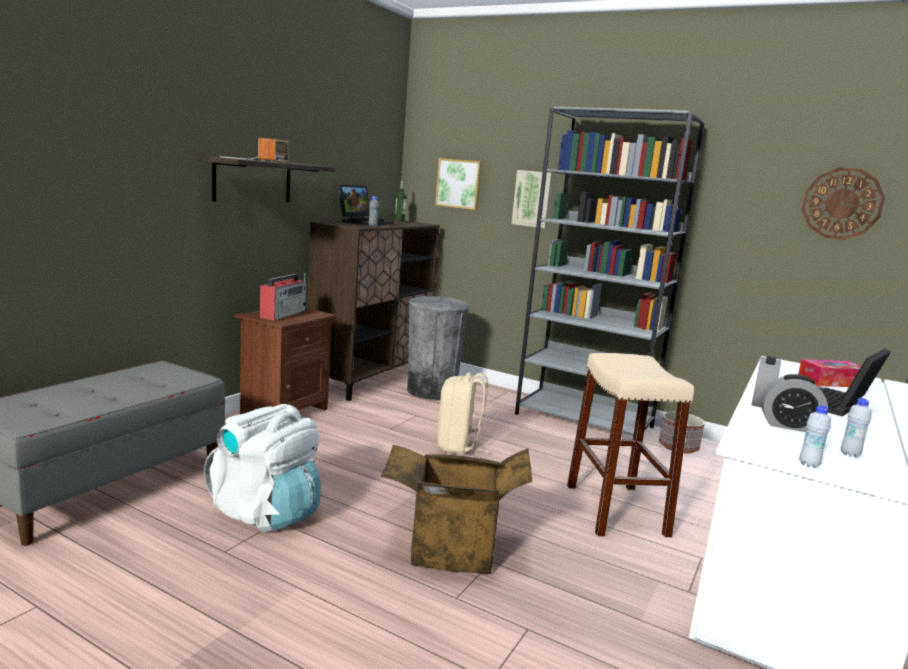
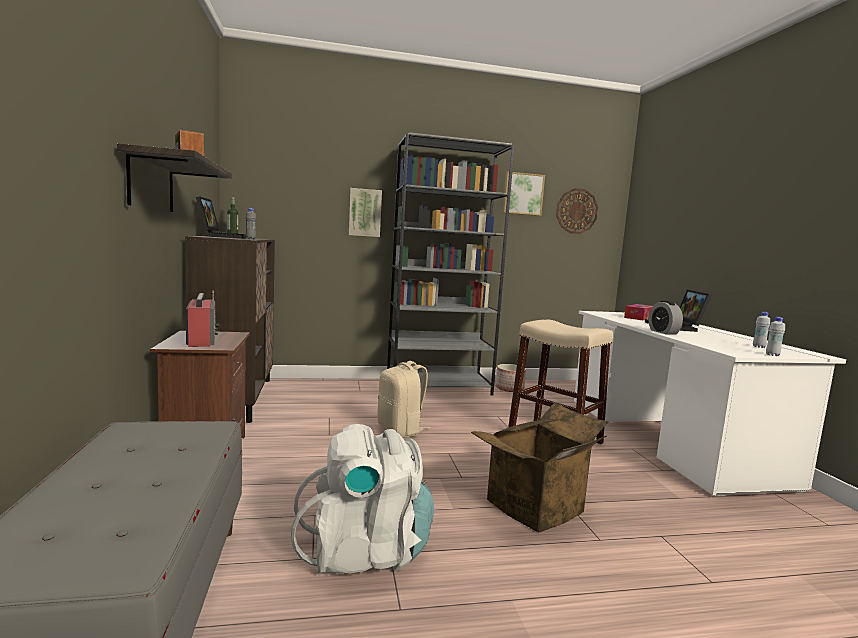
camera: 40 degrees left, 5 degrees down
(432, 391) = (305, 395): grey trash can -> none
(459, 184) = (290, 200): picture -> picture (522, 194)
(789, 426) = (707, 340): alarm clock -> none

